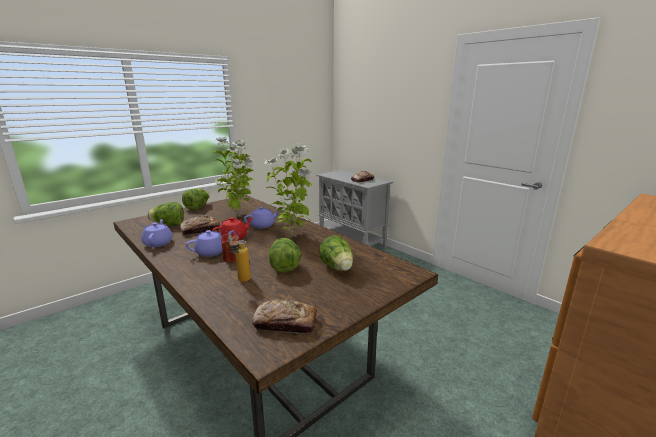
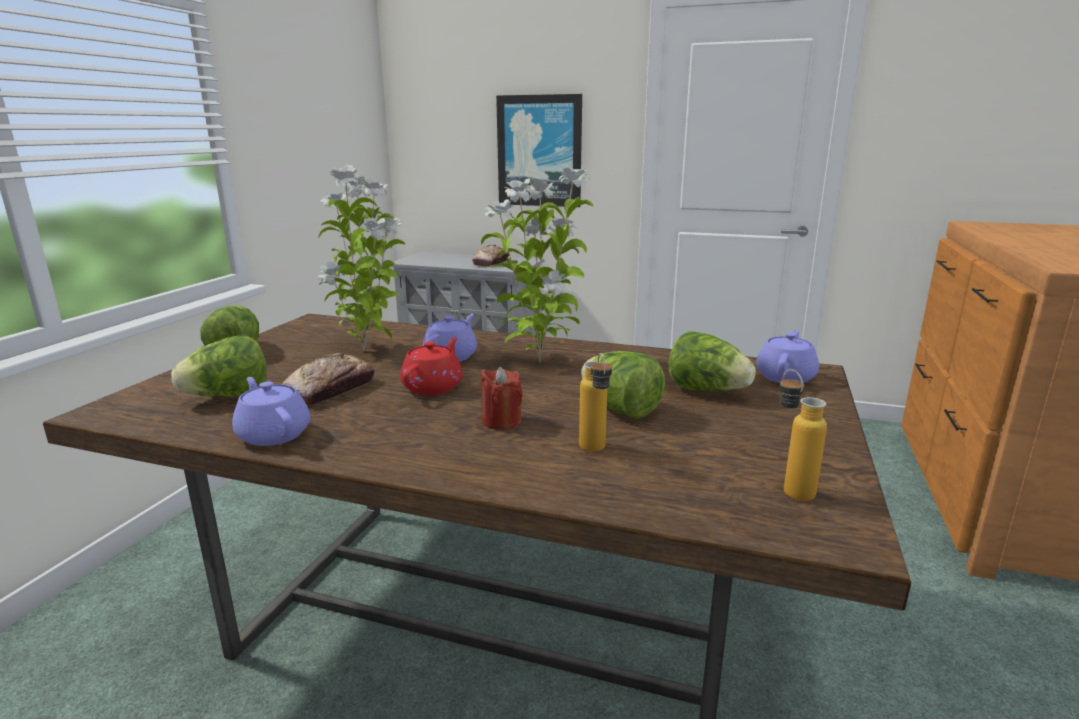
camera: 30 degrees left, 0 degrees up
(212, 252) = (437, 421): purple teapot -> purple teapot (785, 376)
(285, 323) = (789, 488): bread -> bottle
(395, 123) = (539, 151): none -> picture

